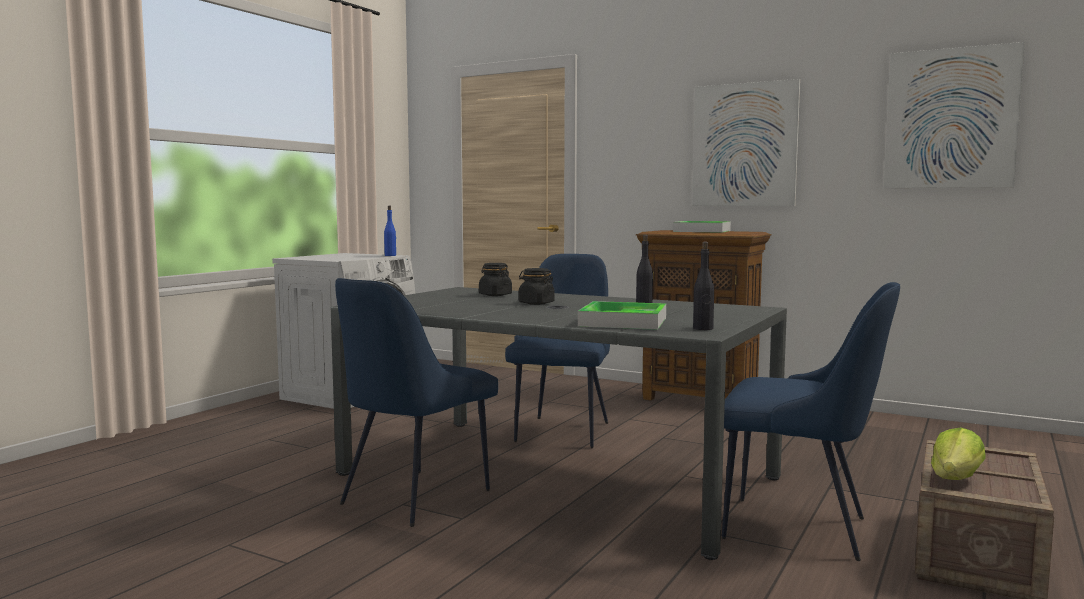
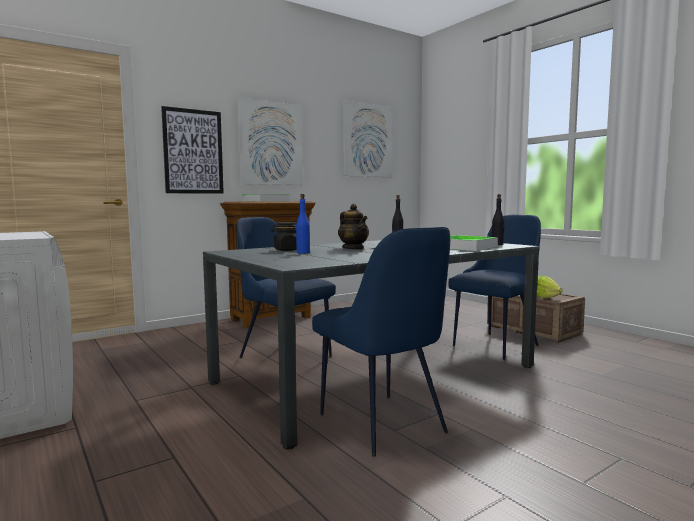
camera: 65 degrees left, 0 degrees up
(390, 255) = (33, 232): blue bottle -> blue bottle (303, 252)
(536, 303) = (353, 249): black jar -> teapot
(635, 166) = (193, 151): none -> picture

